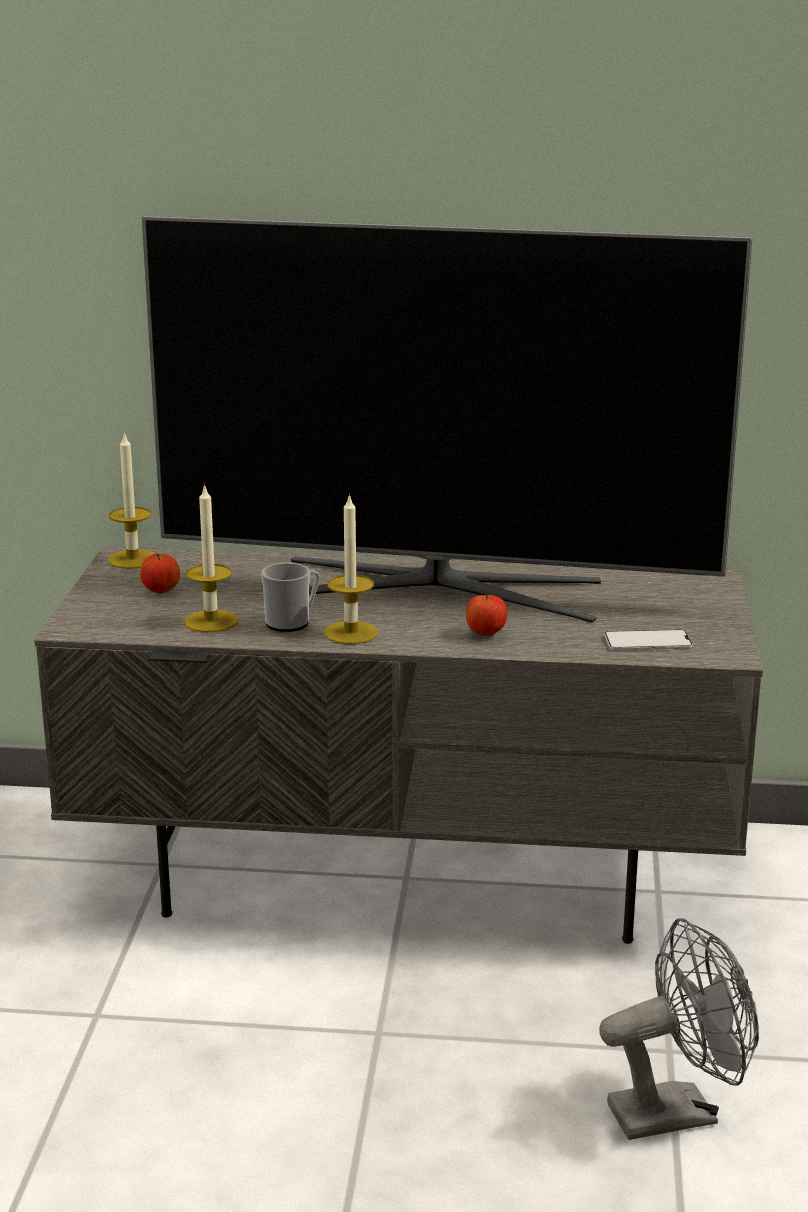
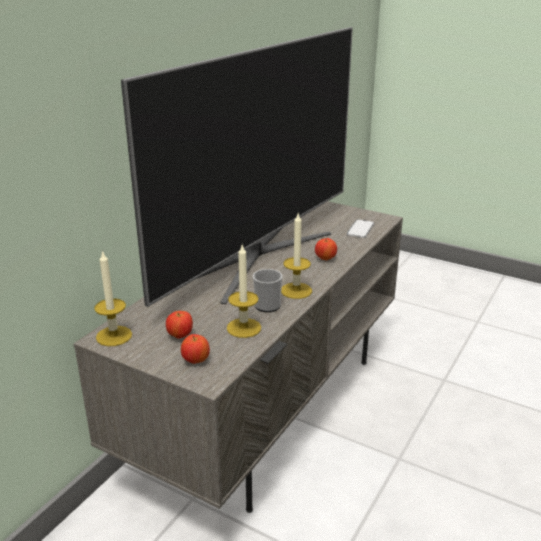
camera: 65 degrees left, 5 degrees up
(109, 612) = (196, 361): none -> apple
(677, 1111) = (484, 391): grey fan -> none

